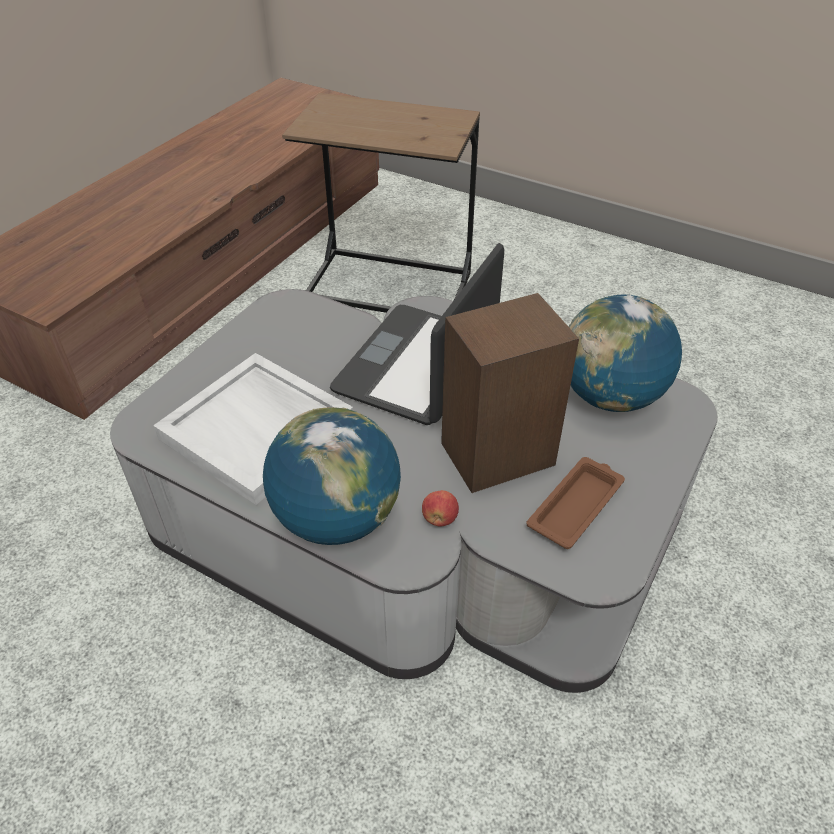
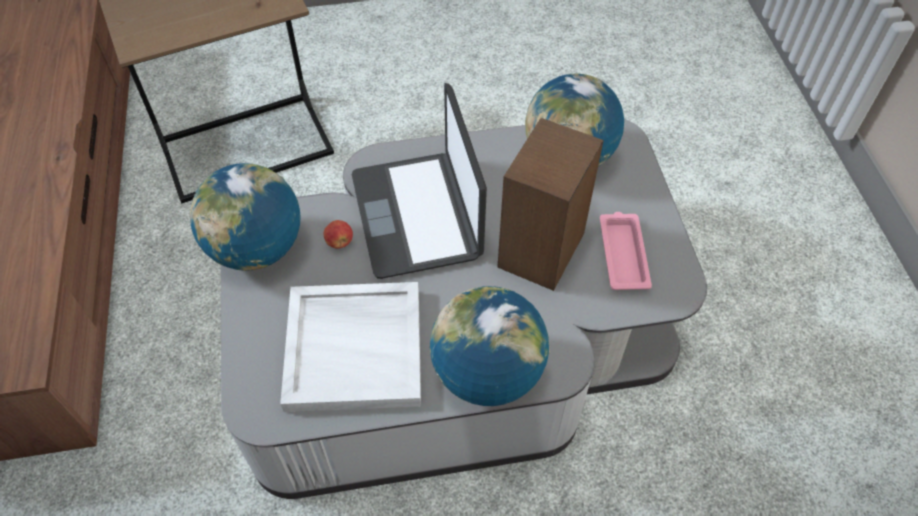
camera: 40 degrees left, 10 degrees up
(271, 320) = (257, 248): none -> globe
(439, 518) = (552, 323): apple -> apple (339, 242)
(576, 505) = (623, 253): brown tray -> pink tray

